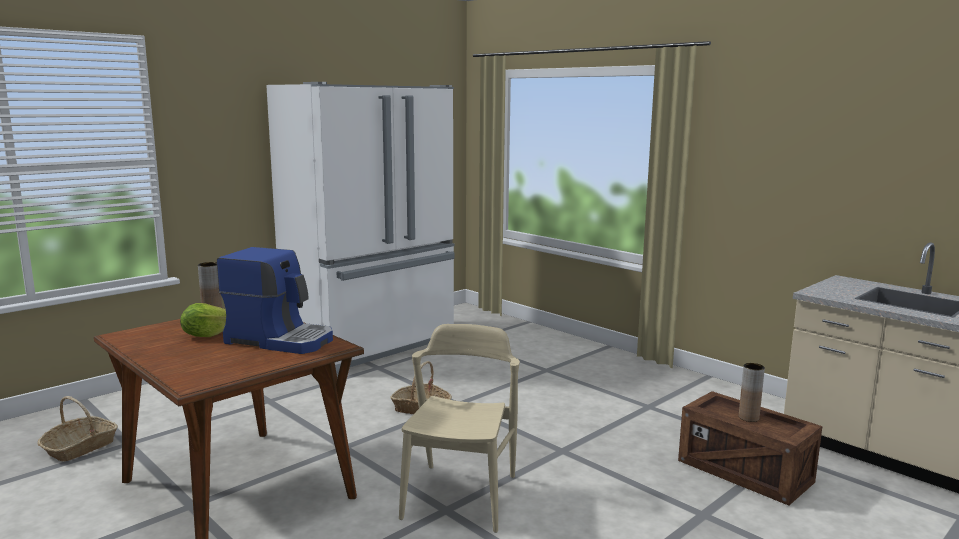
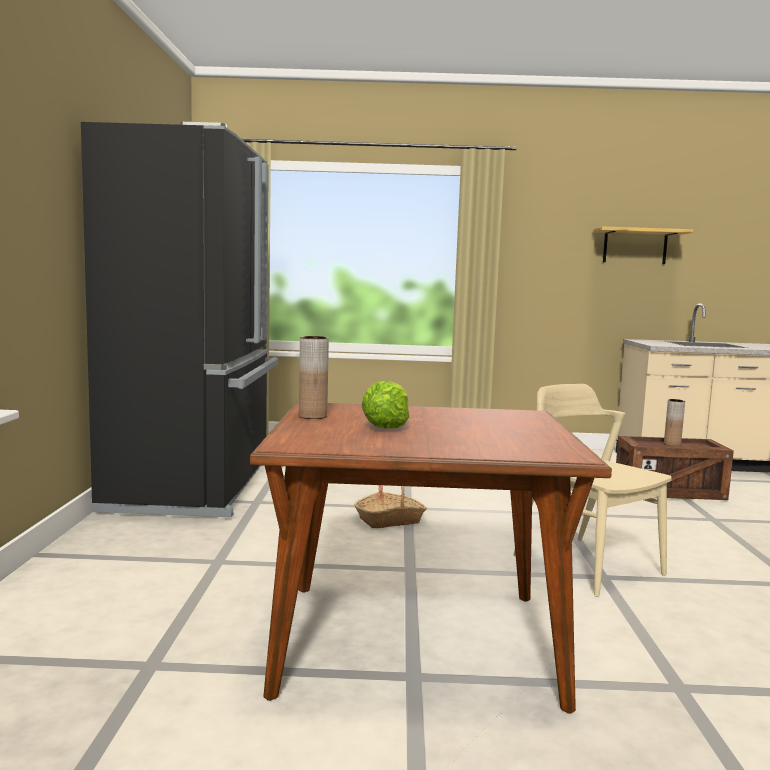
camera: 45 degrees left, 5 degrees down
(80, 447) = (82, 701): basket -> none
(280, 339) = (469, 417): coffee machine -> none
(373, 345) = (196, 486): white fridge -> black fridge
(862, 157) = (635, 246): none -> shelf

